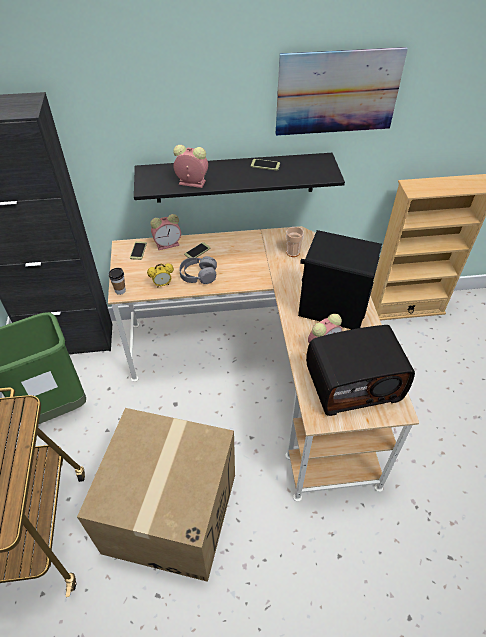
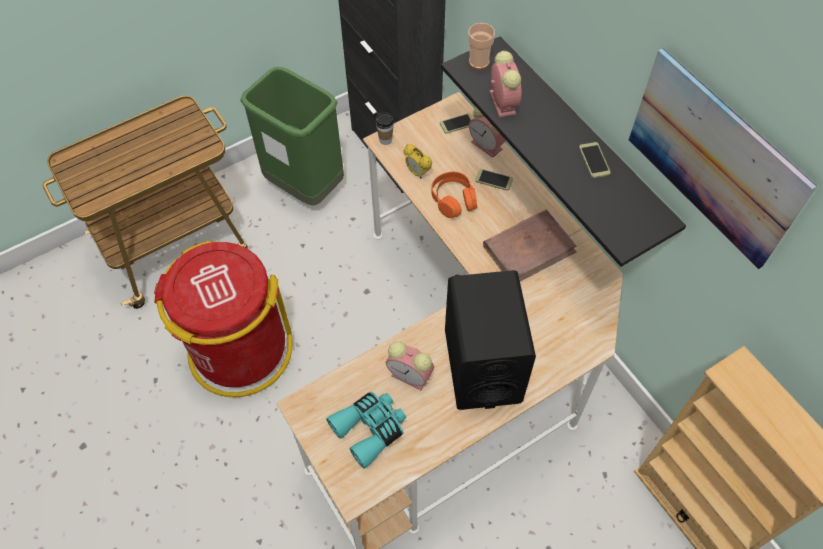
camera: 65 degrees right, 10 degrees up
(170, 512) = (239, 350): cardboard box -> red trash can
(198, 275) = (453, 200): grey headphones -> orange headphones
(260, 256) = (529, 249): none -> brown book
(293, 252) = (560, 283): cup -> cup (479, 62)
(353, 383) = (370, 429): radio -> turquoise binoculars

